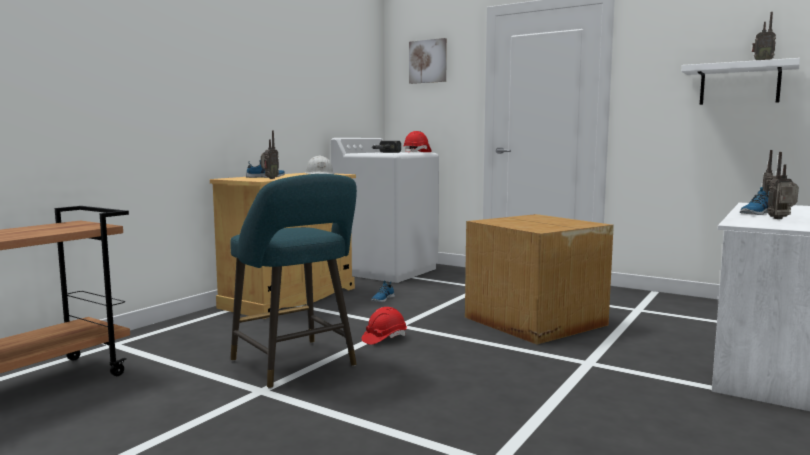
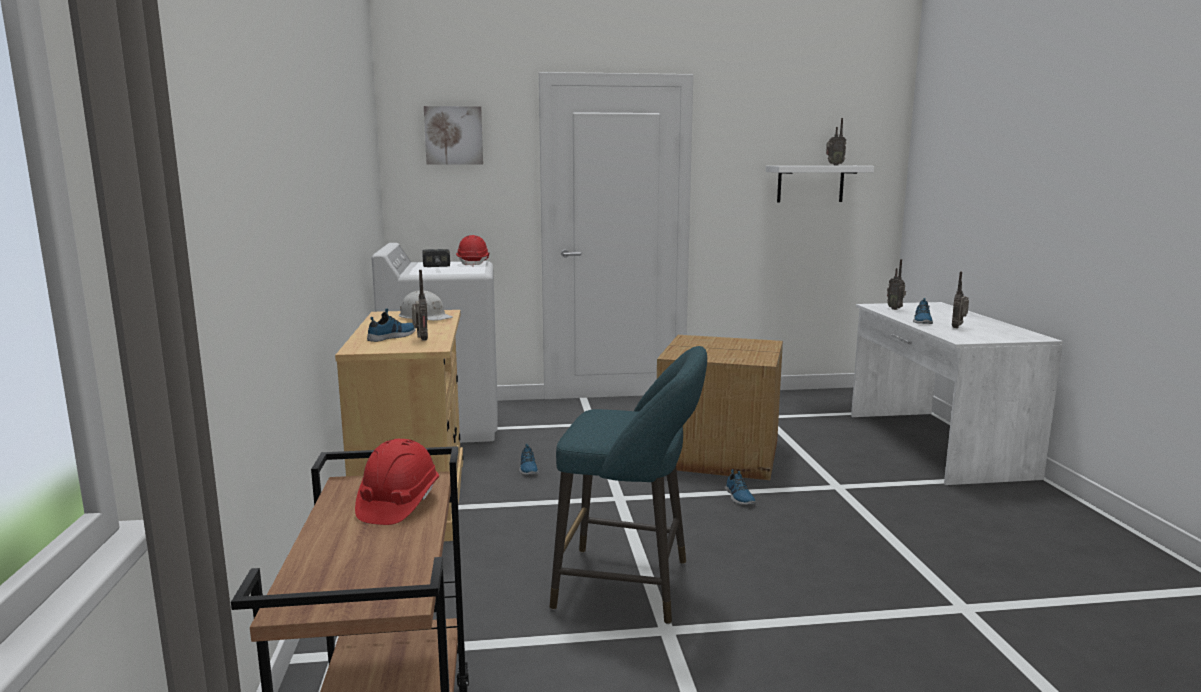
camera: 40 degrees left, 5 degrees up
(384, 338) = (639, 519): red hard hat -> red hard hat (398, 504)
(484, 346) = (739, 497): none -> shoe

